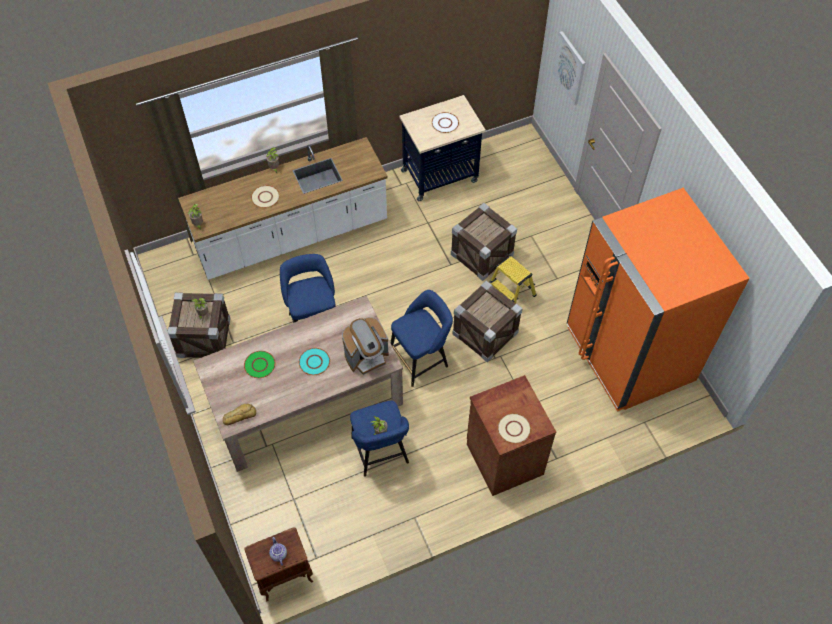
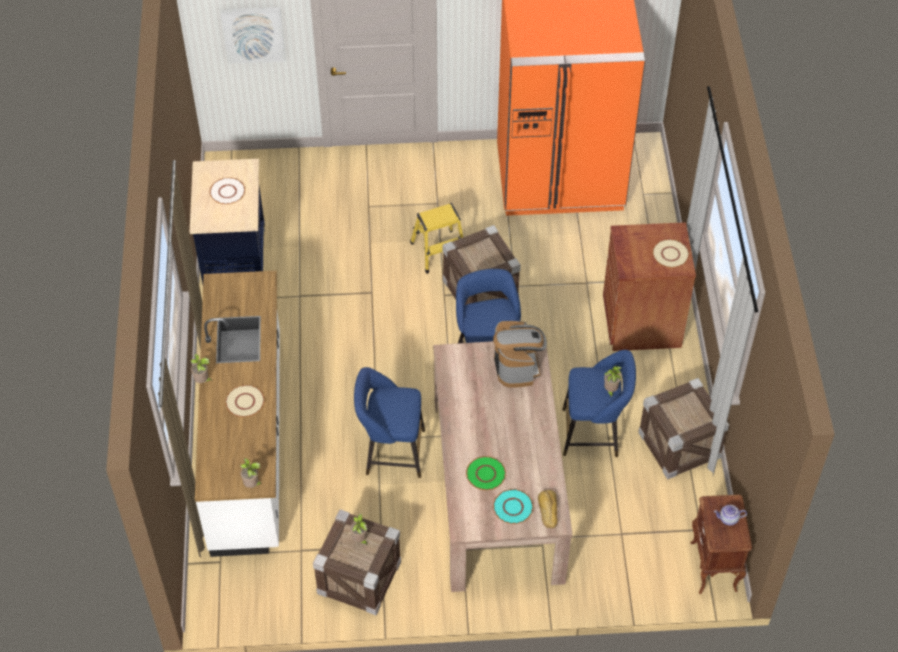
camera: 70 degrees left, 5 degrees down
(314, 362) = (504, 419): turquoise plate -> turquoise plate (513, 507)
(482, 254) = (372, 259): crate -> crate (679, 445)

